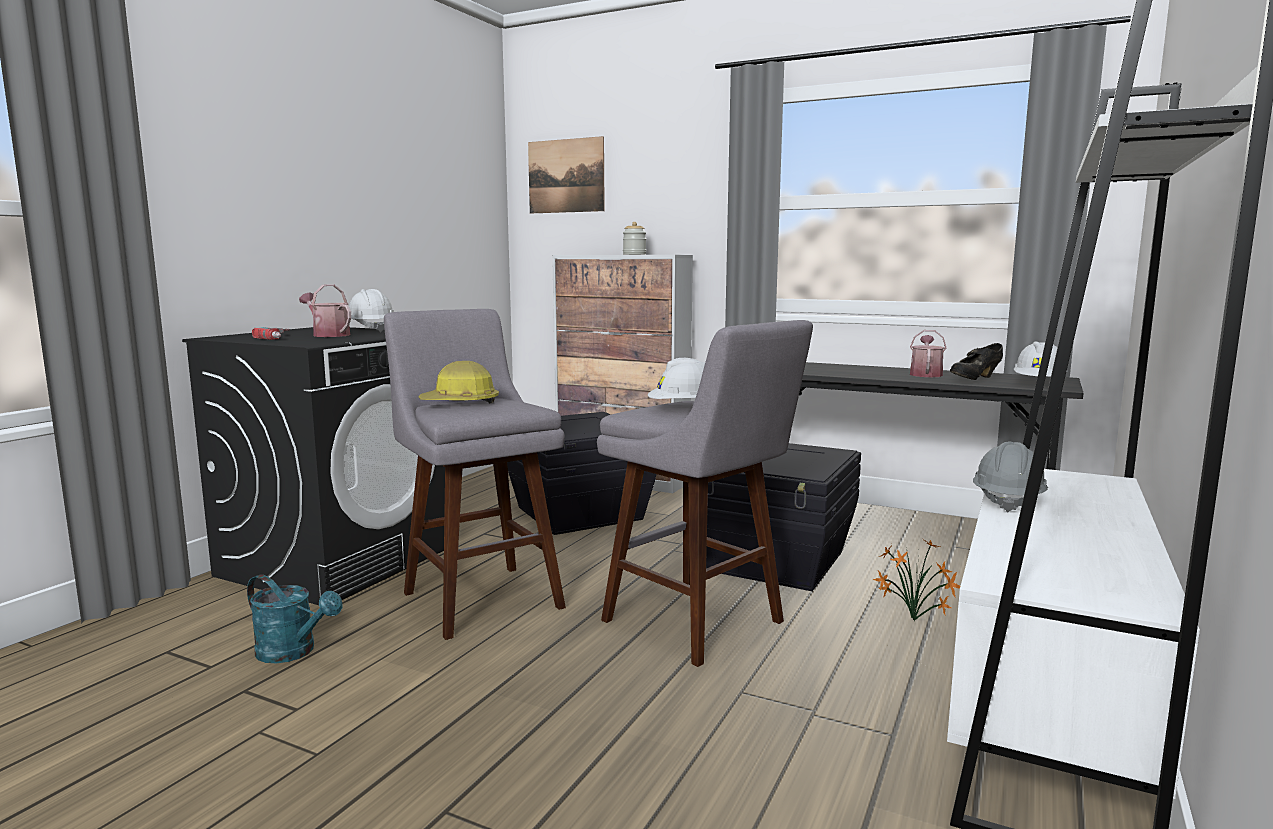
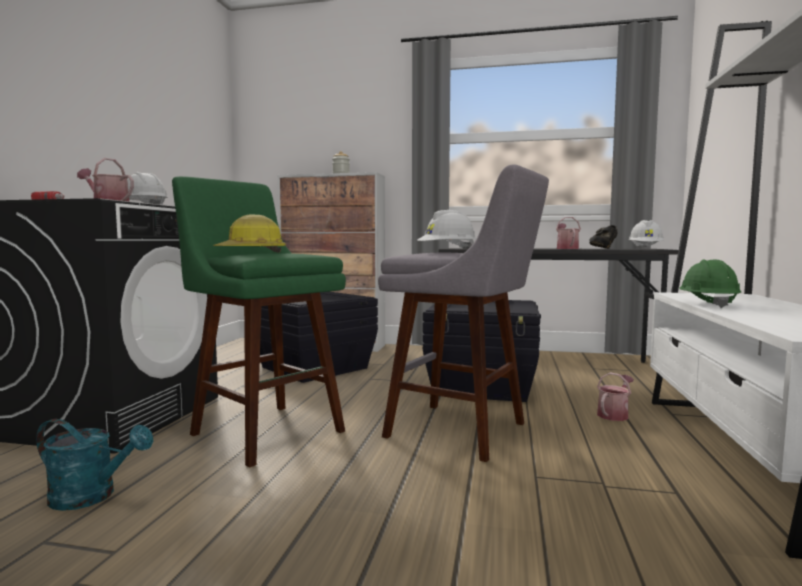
camera: 15 degrees left, 5 degrees down
(479, 597) = (263, 430): grey stool -> green stool
(566, 176) = (282, 120): picture -> none
(915, 622) = (614, 414): potted plant -> watering can
(1007, 501) = (707, 304): grey hard hat -> green hard hat

